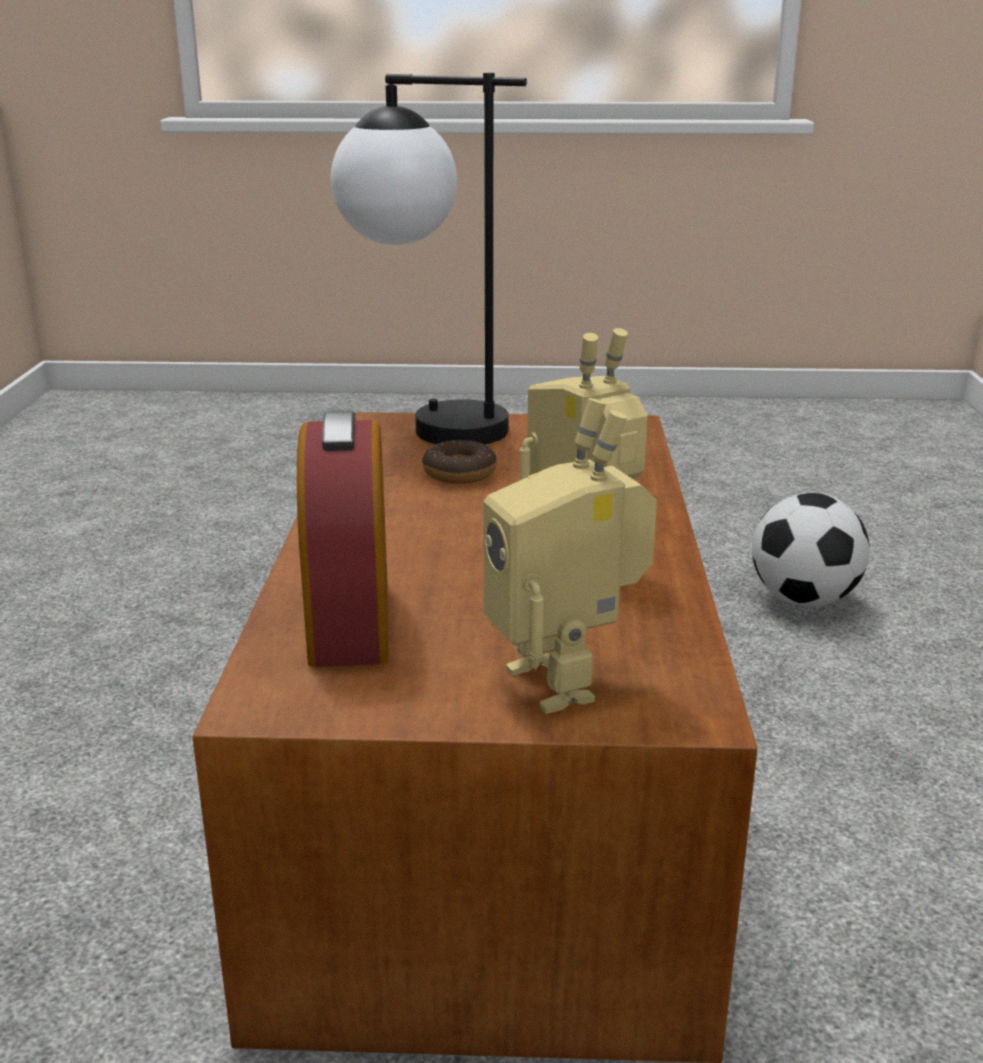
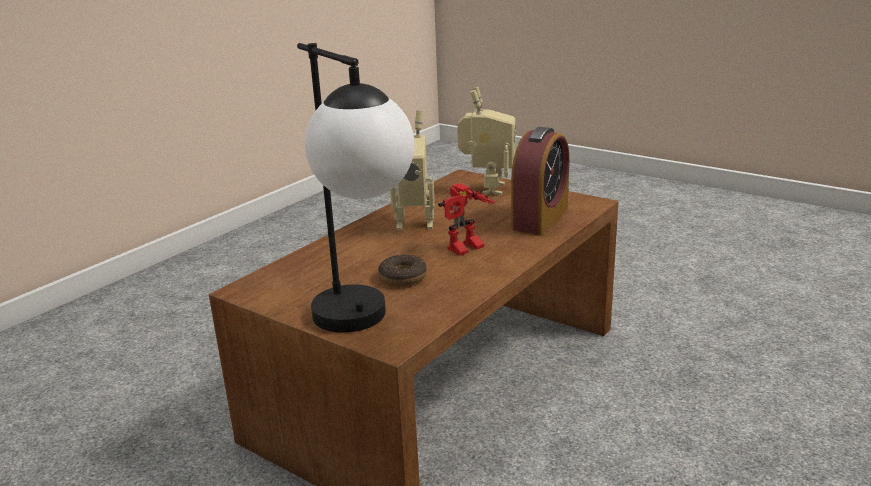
camera: 145 degrees left, 0 degrees up
(420, 527) = (466, 250): none -> toy robot
(803, 599) = (117, 423): football -> none

